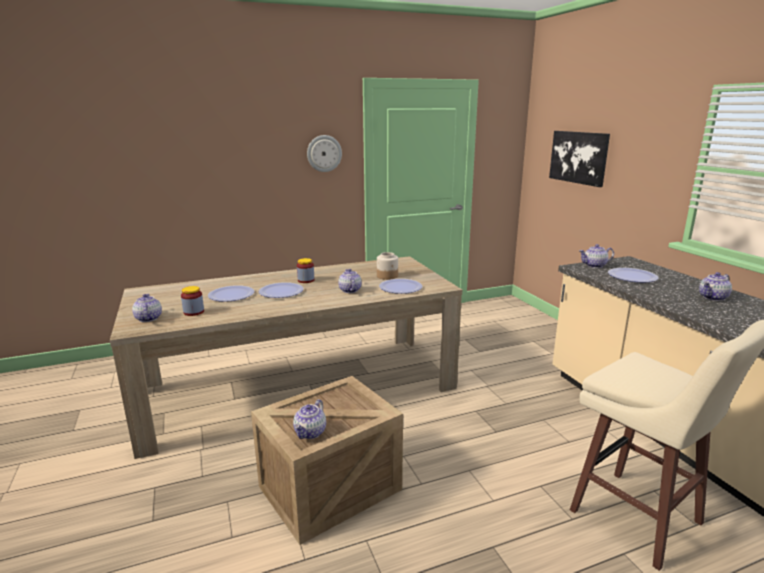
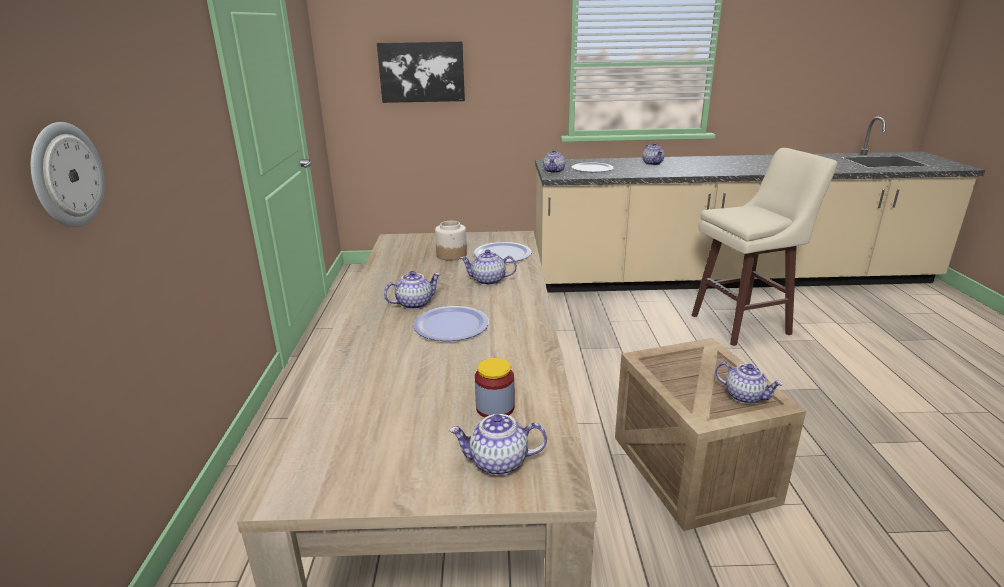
camera: 70 degrees left, 5 degrees up
(231, 295) = (429, 368): plate -> none
(306, 280) = (414, 304): jar -> teapot
(324, 153) = (195, 101): wall clock -> wall clock (66, 175)

